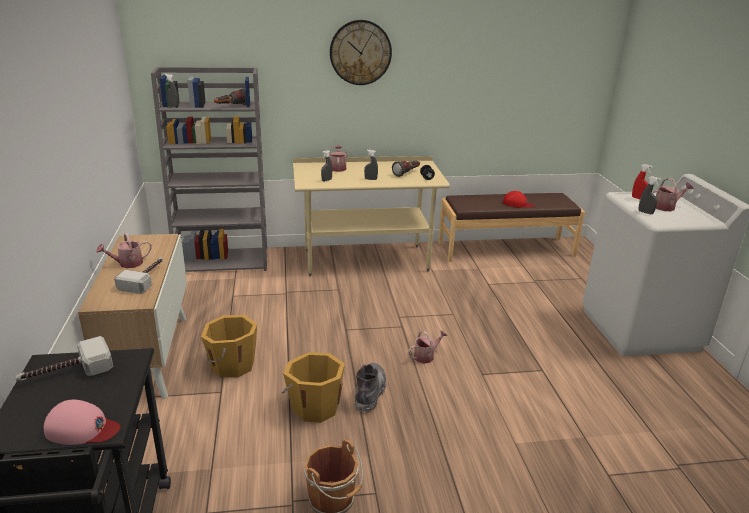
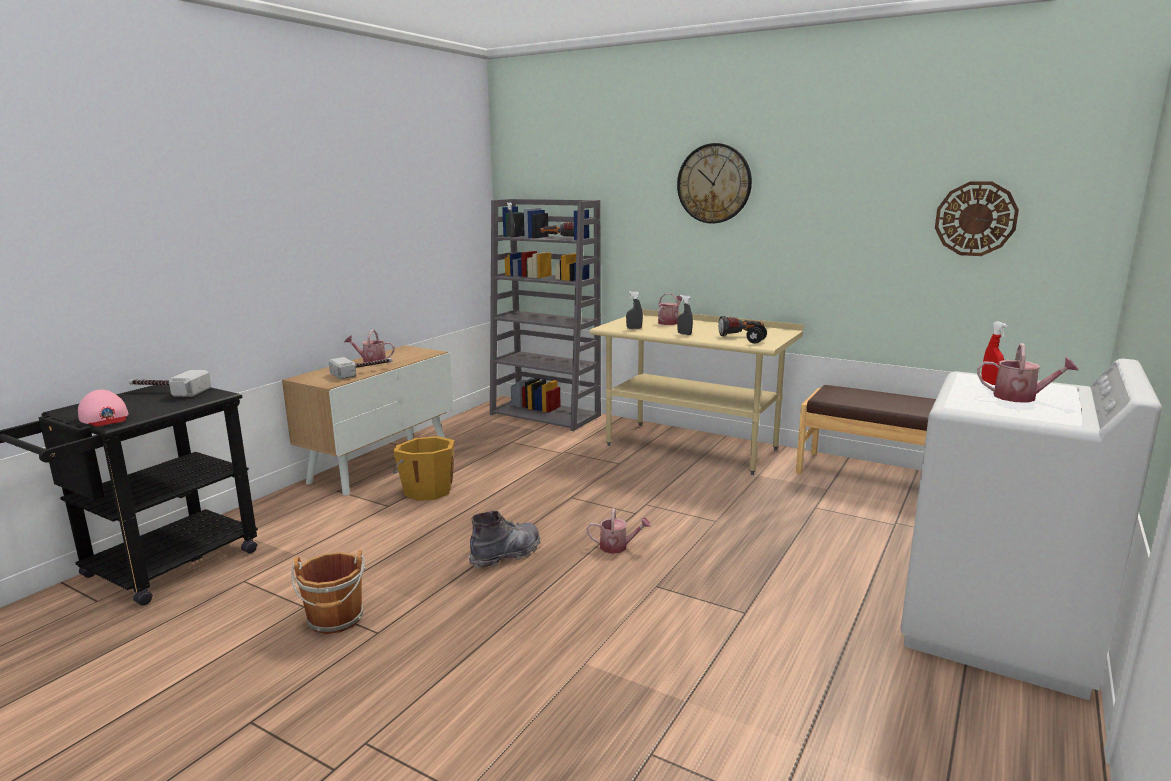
camera: 40 degrees right, 10 degrees down
(315, 406) = (441, 545): orange bucket -> none
(518, 204) = (916, 408): red cap -> none
(538, 77) = (975, 218): none -> wall clock
(645, 212) = (959, 395): grey spray bottle -> none

